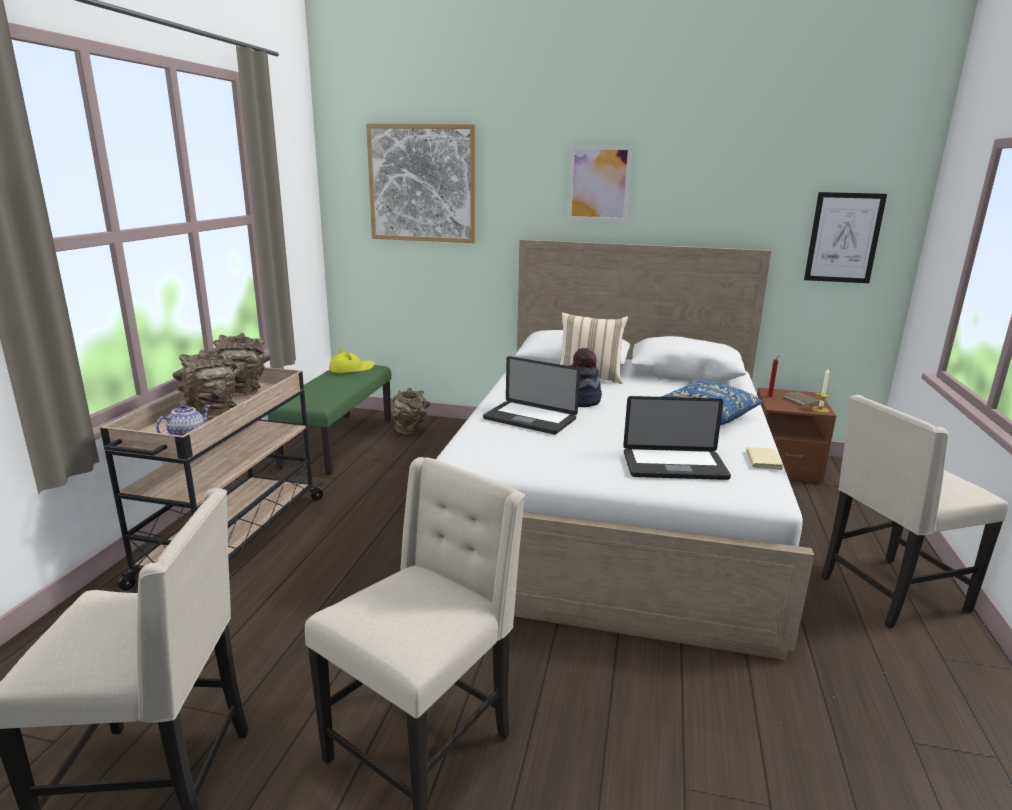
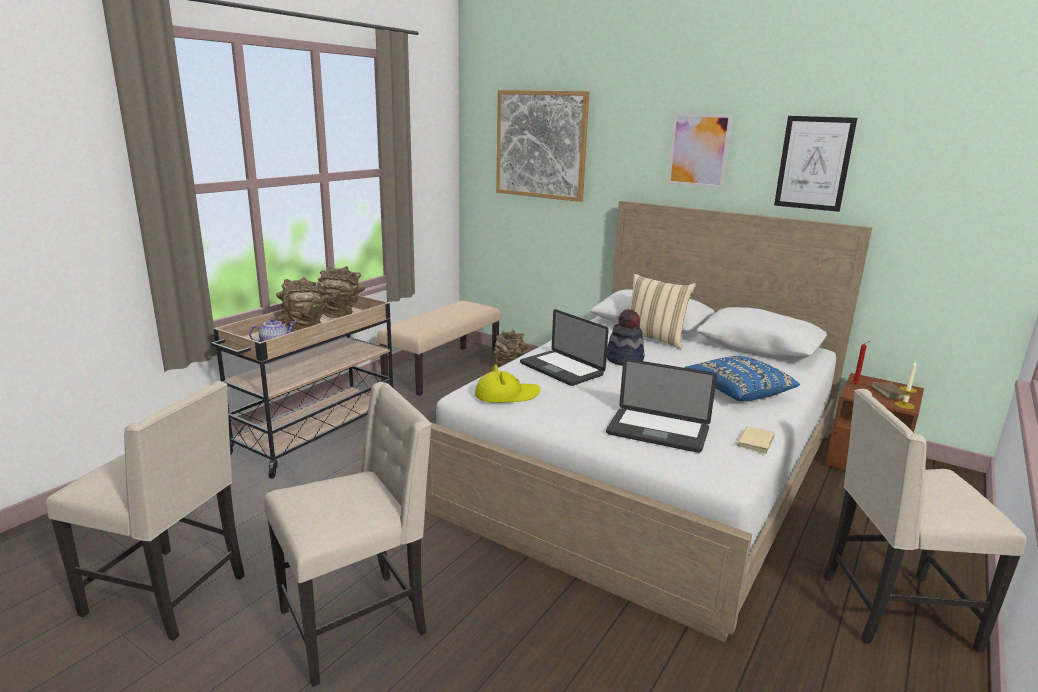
camera: 20 degrees right, 0 degrees up
(338, 442) = (442, 369): green bench -> beige bench
(351, 369) = (463, 307): yellow hat -> yellow hat (506, 395)
(843, 238) = (961, 219): picture -> picture (814, 163)

